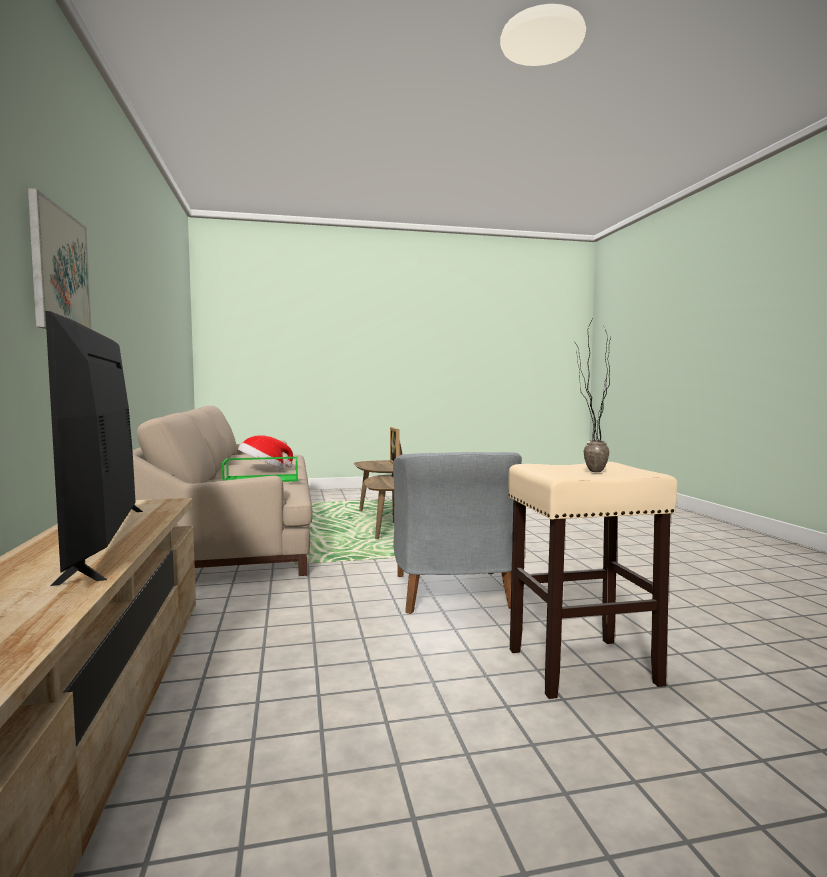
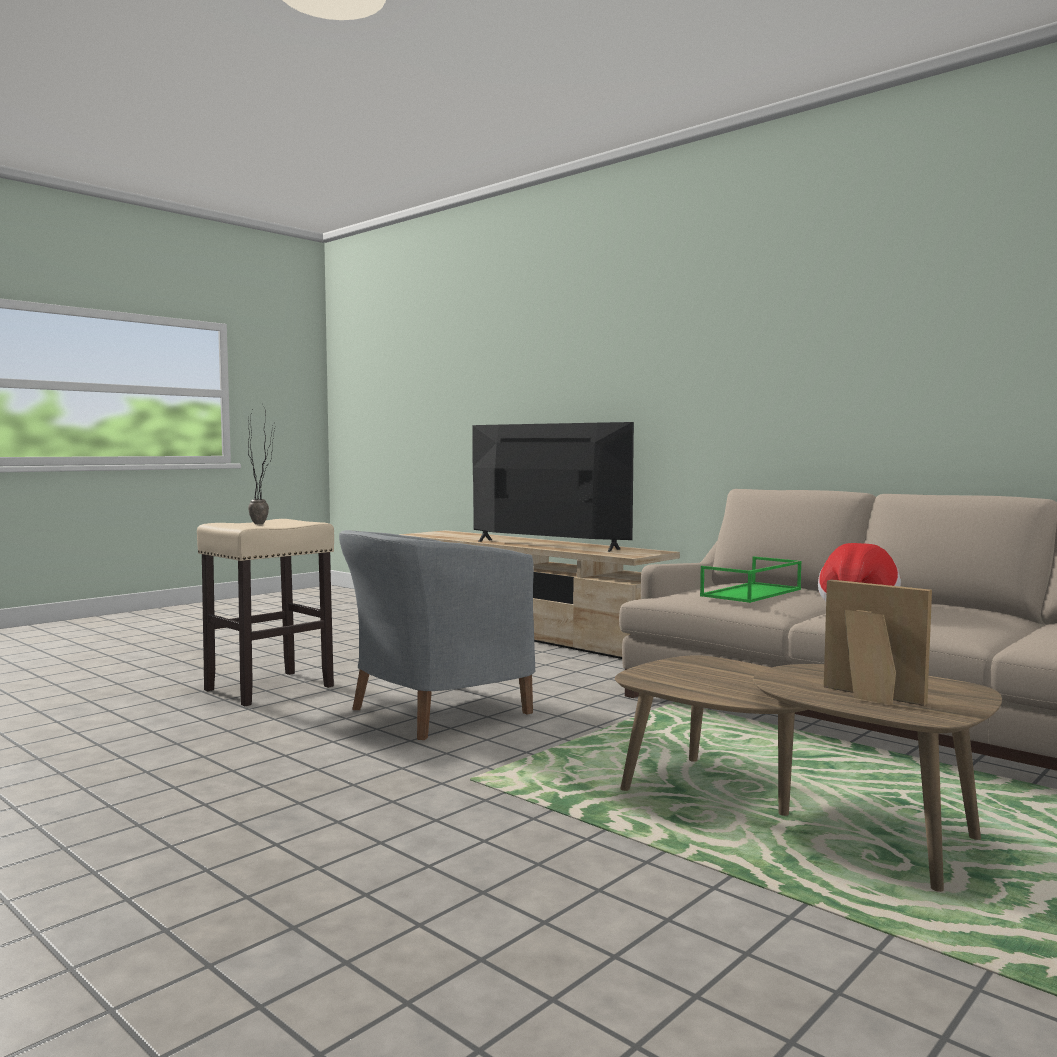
camera: 145 degrees right, 0 degrees up
(59, 272) = (664, 367): picture -> none
(453, 593) = (433, 712): grey armchair -> grey armchair turned 90 degrees counterclockwise

